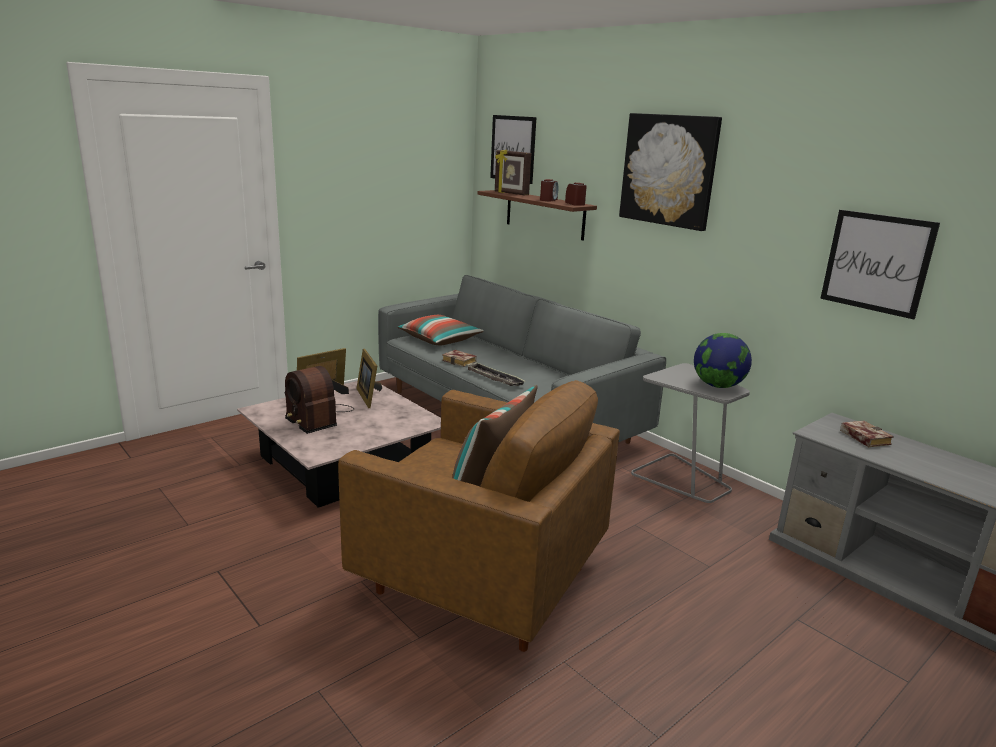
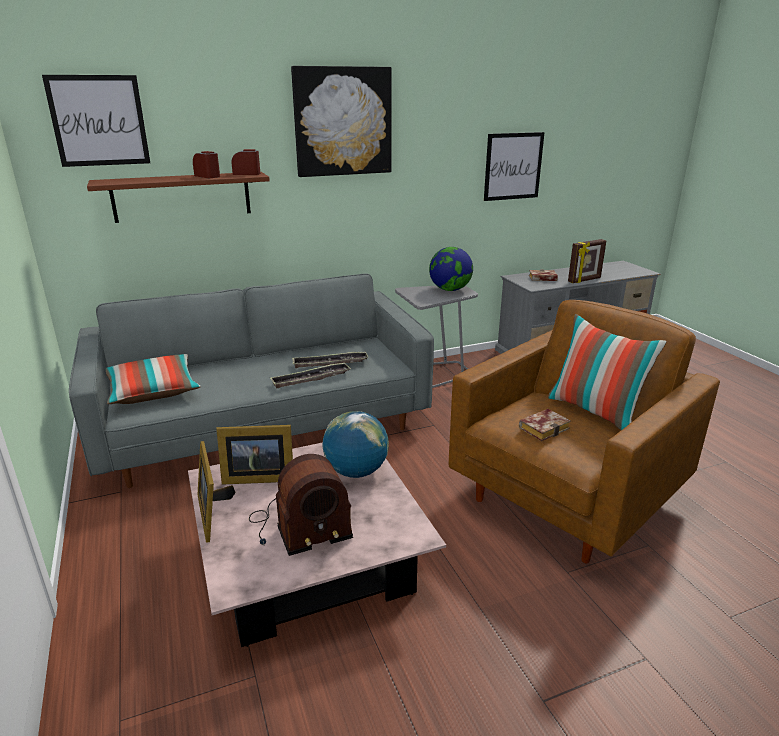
camera: 70 degrees left, 5 degrees up
(390, 426) = (356, 472): none -> globe
(461, 361) = (245, 389): book -> book (544, 427)
(511, 193) = (137, 180): picture frame -> picture frame (584, 280)
(531, 381) = (330, 363): none -> tray

